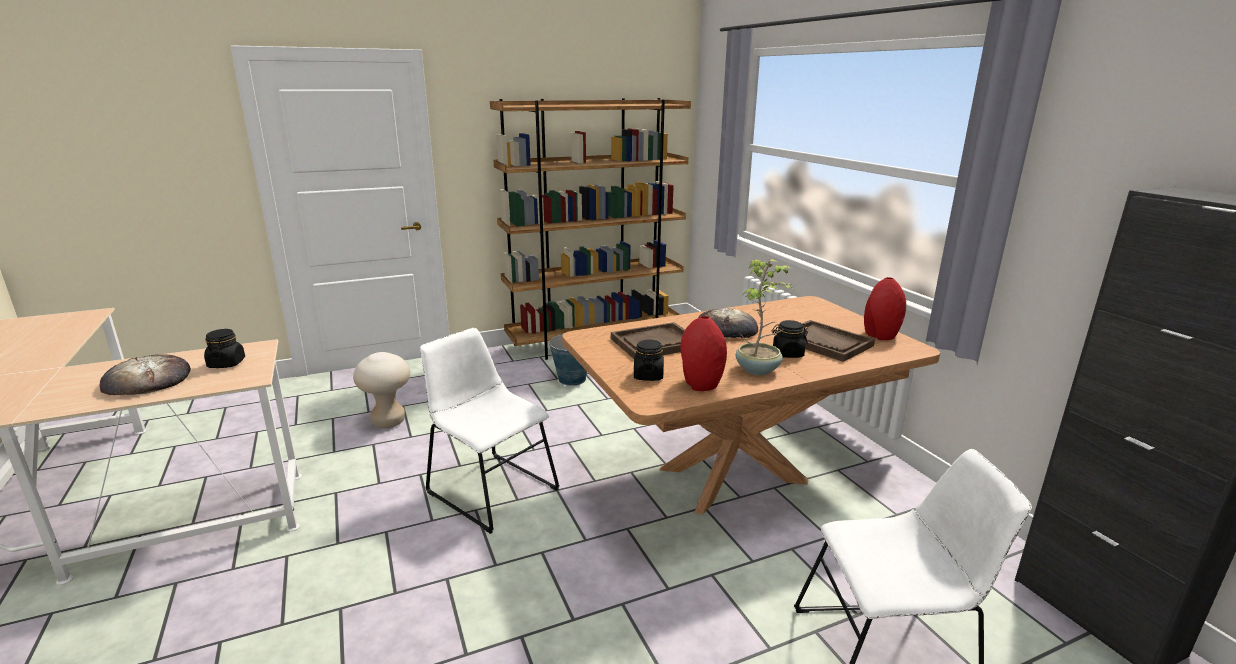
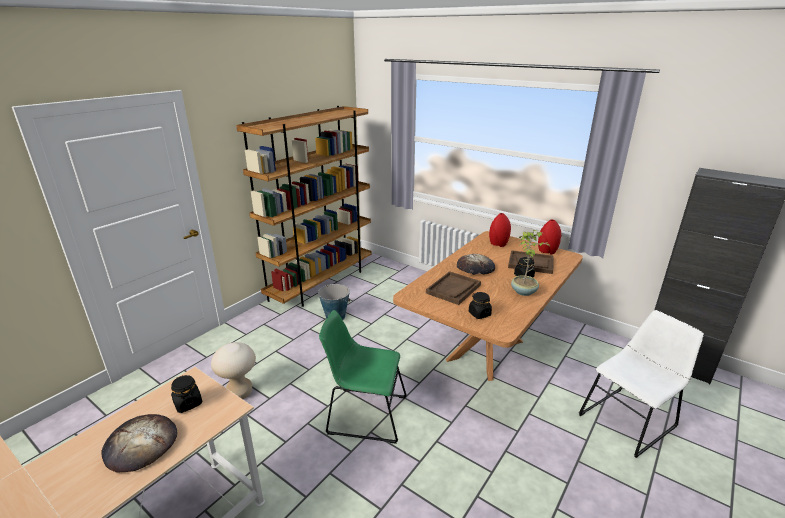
camera: 30 degrees left, 5 degrees up
(489, 488) = (364, 414): white chair -> green chair
(701, 385) = (511, 311): red vase -> red vase (498, 244)

